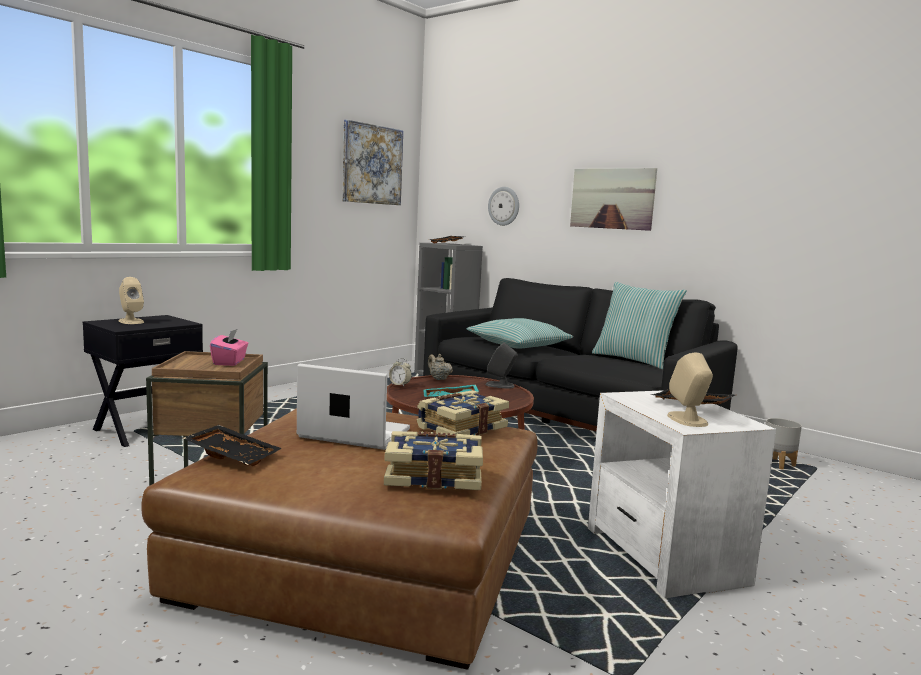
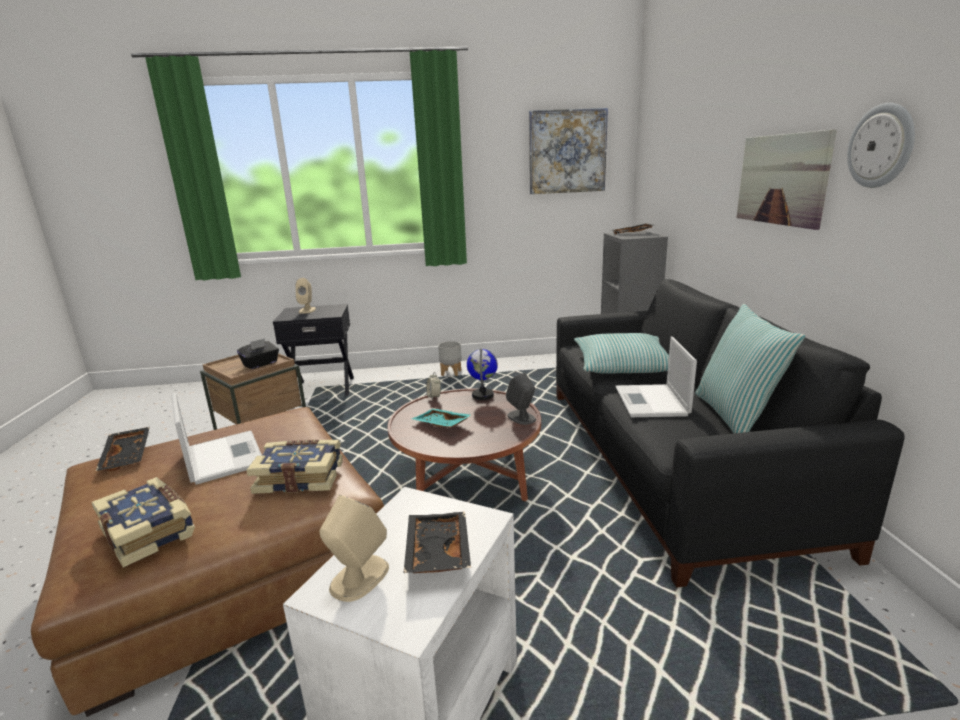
camera: 45 degrees right, 10 degrees up
(230, 362) = (261, 364): pink tissue box -> black tissue box
(438, 378) = (483, 395): beige teapot -> globe
(504, 206) = (688, 189): wall clock -> wall clock (881, 146)
(584, 358) = (651, 402): none -> laptop
(778, 464) = (879, 658): grey planter -> grey planter (451, 373)

